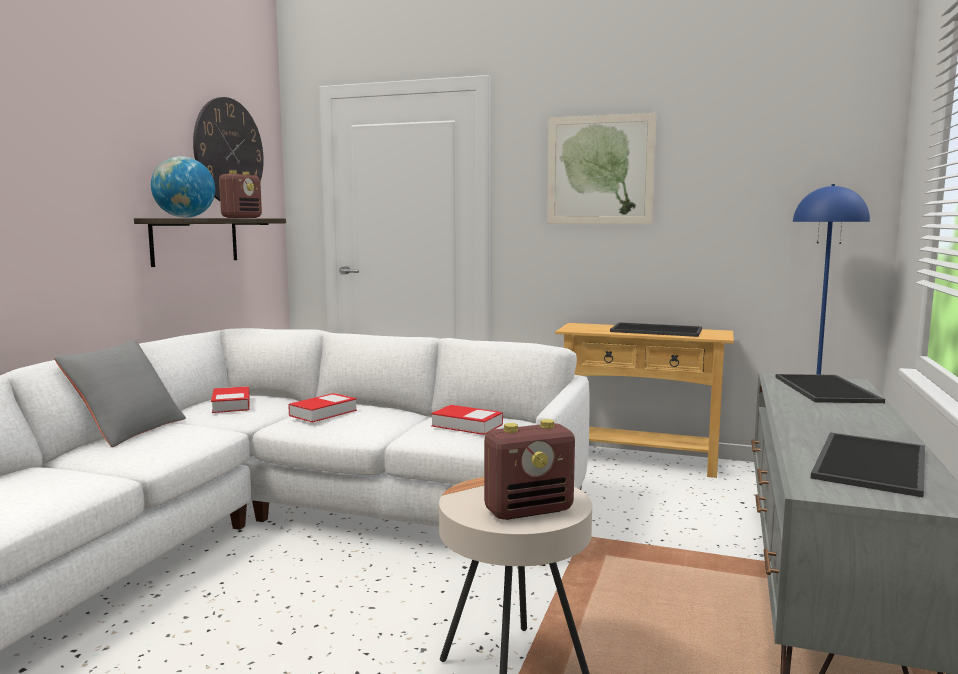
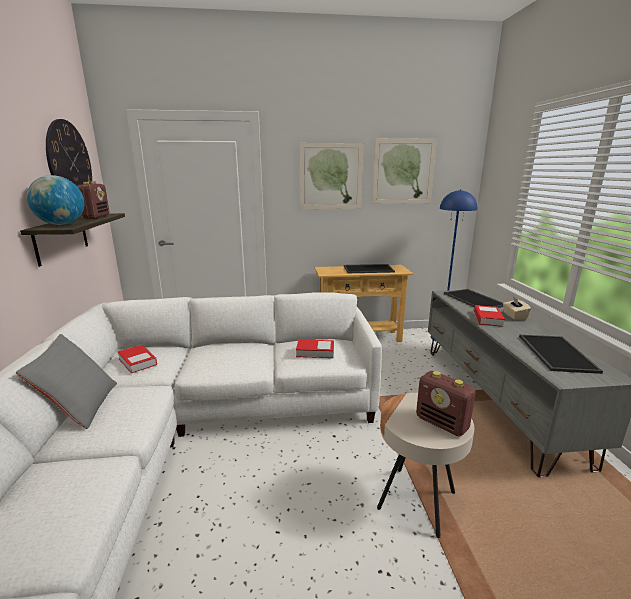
camera: 25 degrees left, 10 degrees up
(323, 413) = (214, 358): book -> book (488, 319)
(529, 510) = (442, 423): radio -> radio turned 90 degrees clockwise
(733, 159) = (403, 171): none -> picture
(873, 415) = (514, 316): none -> beige tissue box

